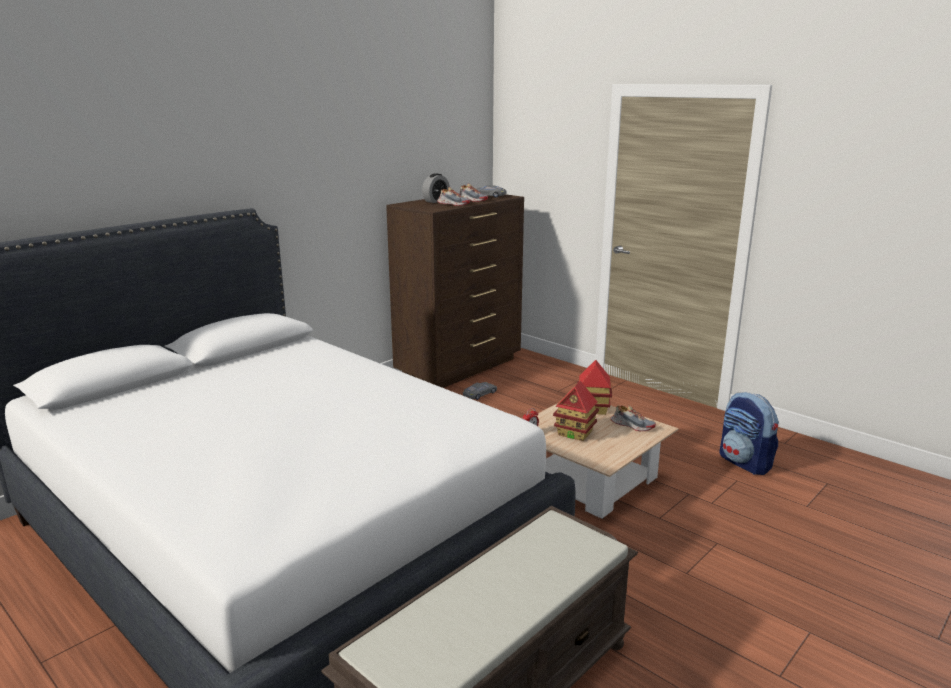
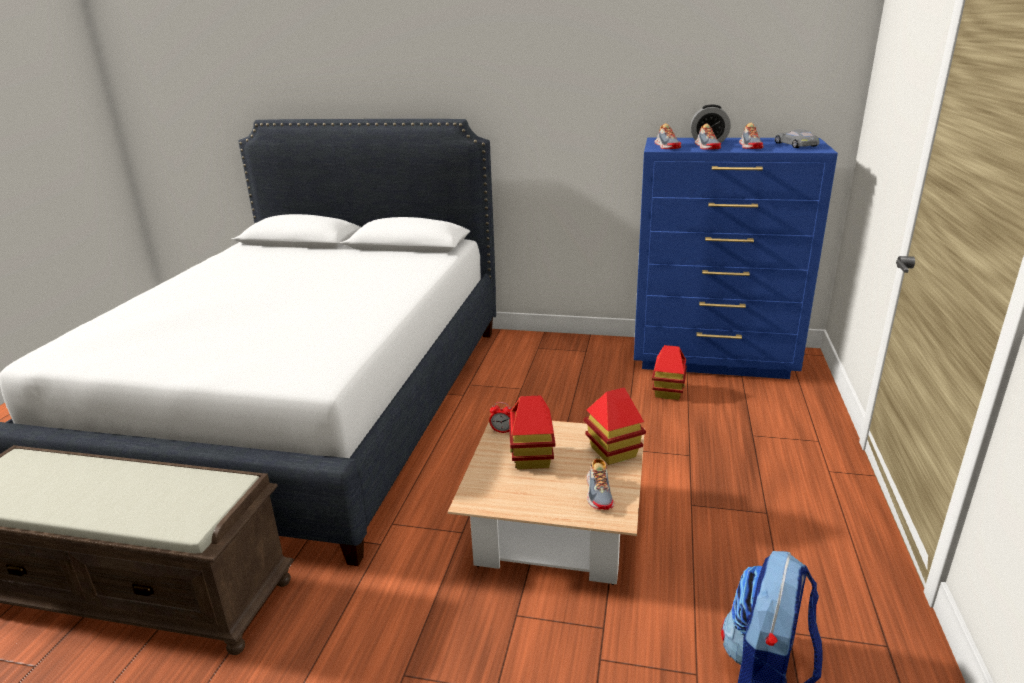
camera: 60 degrees right, 5 degrees up
(431, 208) = (667, 147): none -> shoe
(460, 367) = (713, 359): brown dresser -> blue dresser
(480, 393) = (668, 392): grey toy car -> toy house

